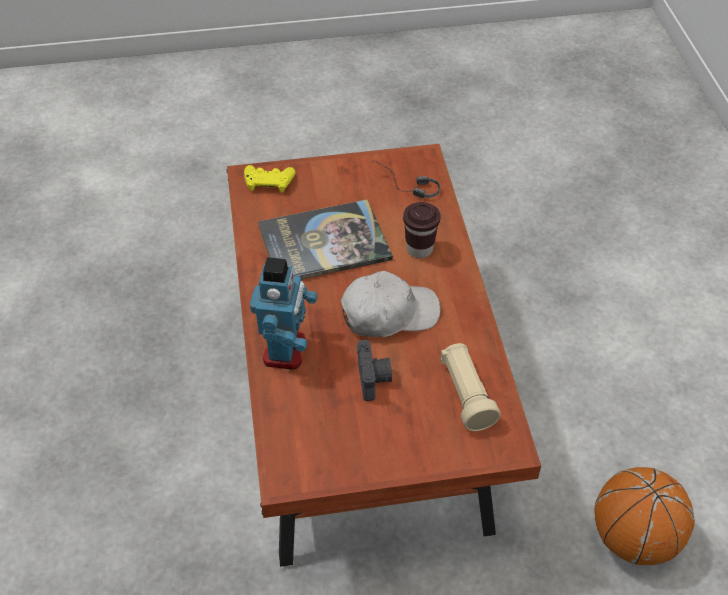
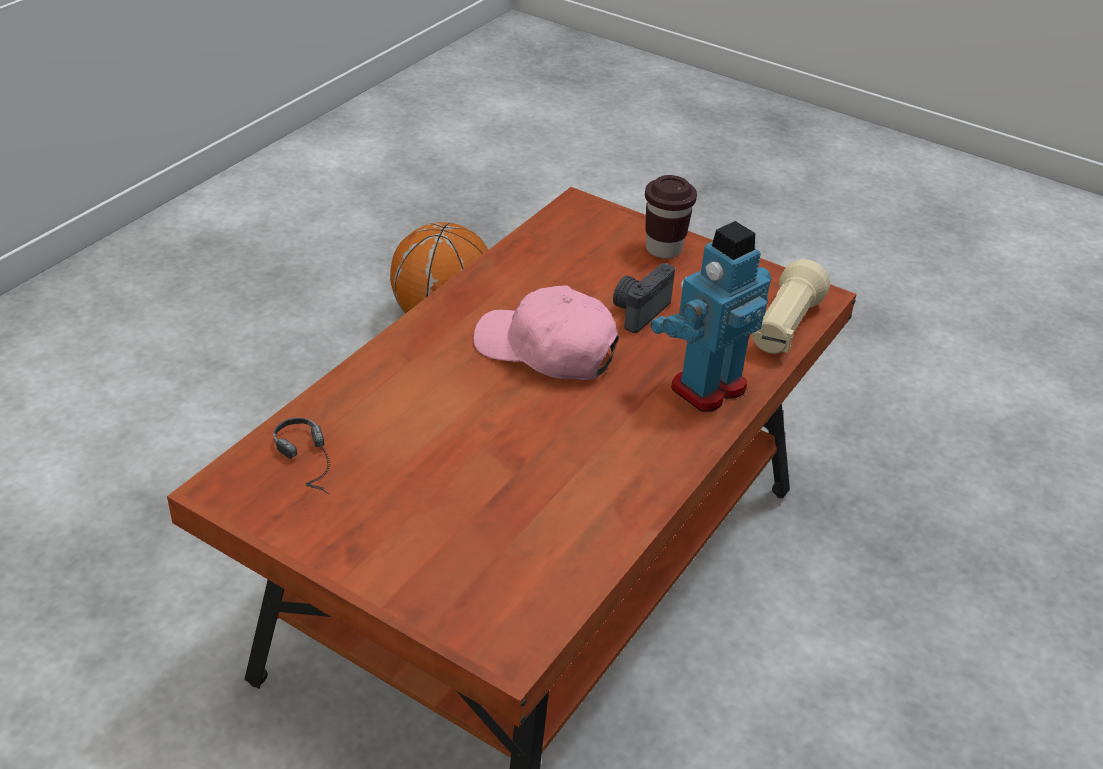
camera: 140 degrees left, 10 degrees down
(269, 182) = (487, 614): yellow game controller -> none
(324, 243) = (520, 469): book -> none
(388, 313) = (546, 350): white cap -> pink cap
(419, 249) = (416, 386): brown cup -> brown cup (663, 249)
(466, 395) = (565, 252): beige flashlight -> beige flashlight (784, 328)

